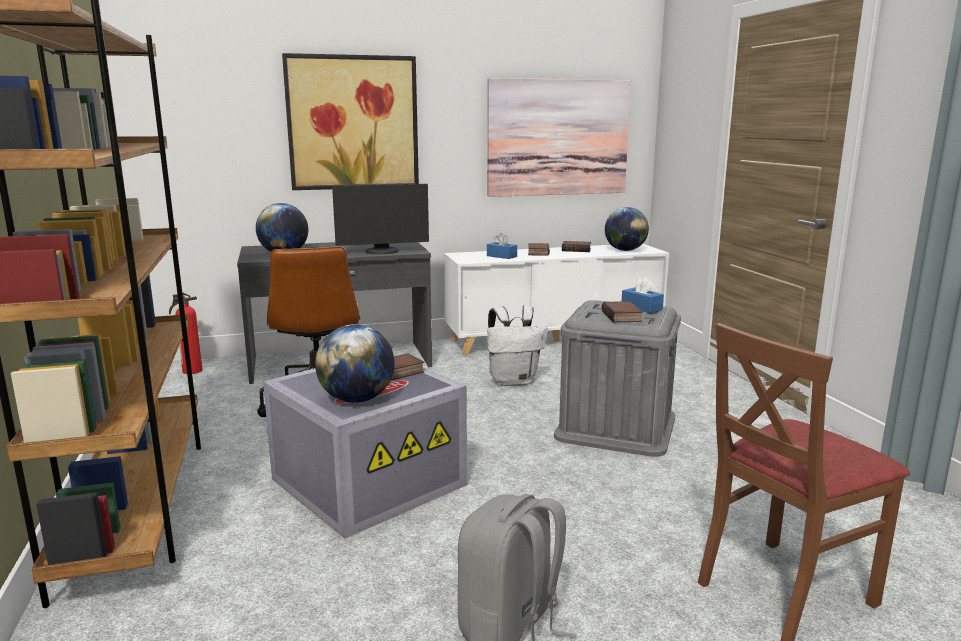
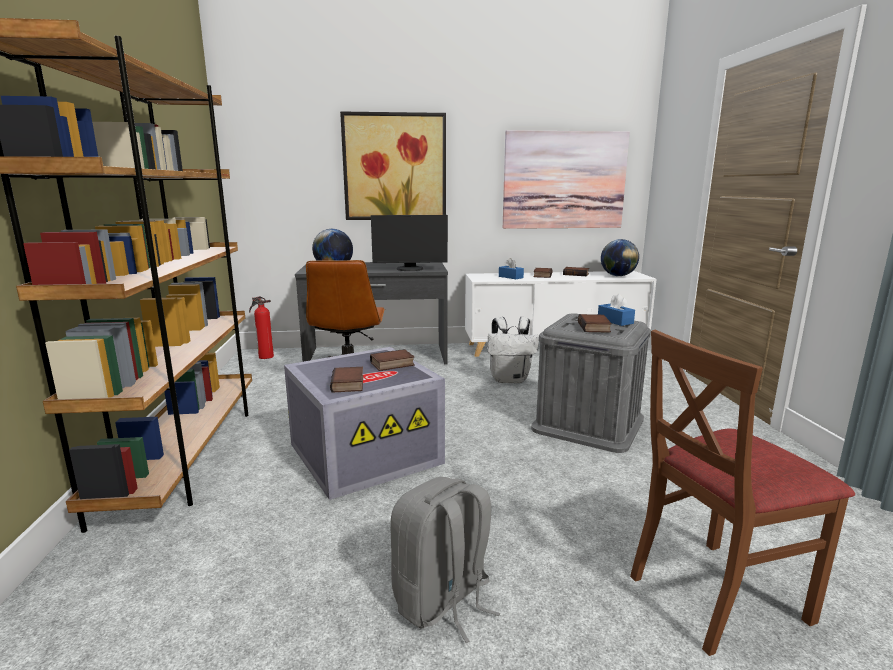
camera: 10 degrees right, 0 degrees up
(357, 399) = (349, 384): globe -> book

